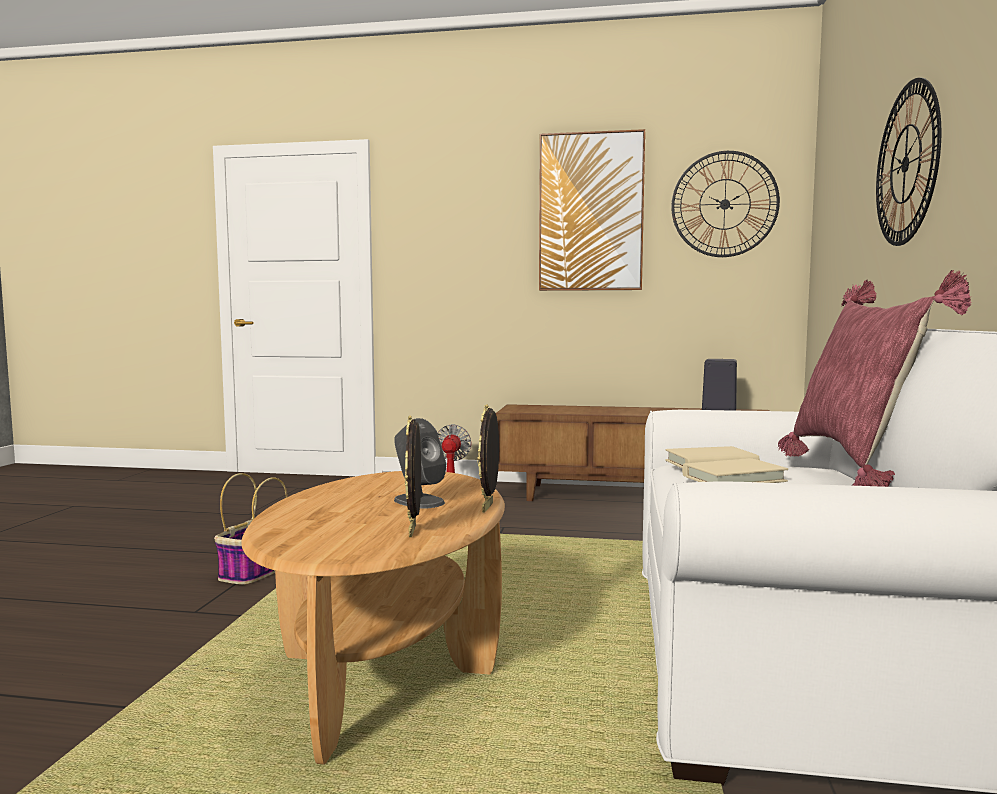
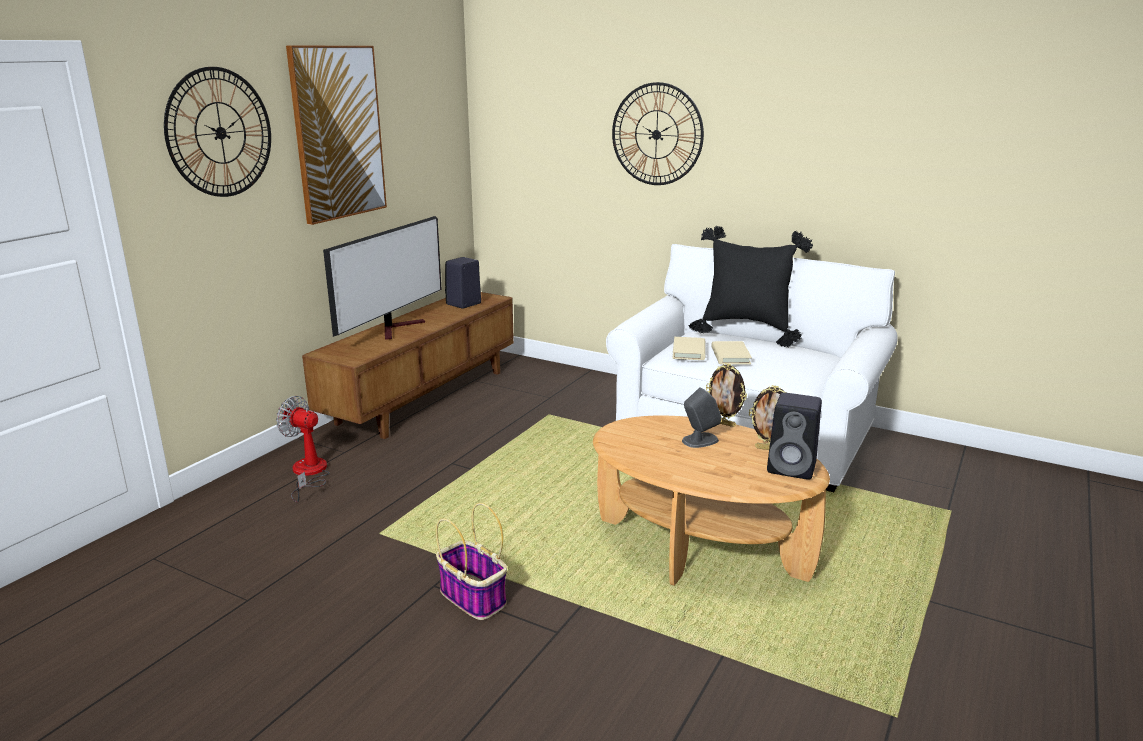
camera: 70 degrees left, 15 degrees up
(349, 545) = (793, 468): none -> black speaker
(608, 409) = (397, 328): none -> television
(724, 204) = (424, 118): wall clock -> wall clock (220, 133)
(857, 481) = (745, 336): red pillow -> black pillow

